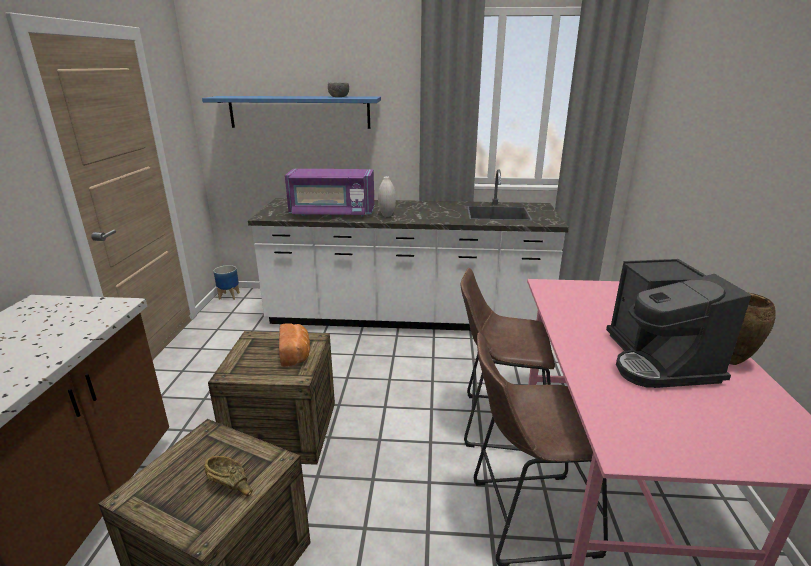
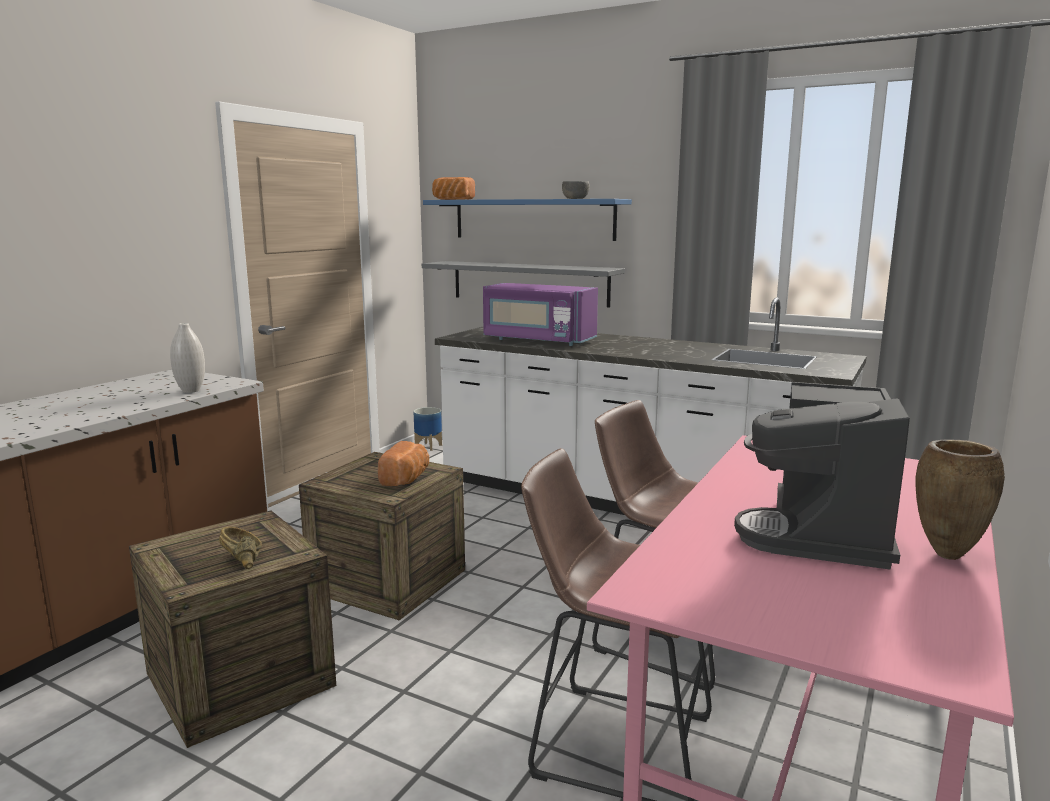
camera: 25 degrees right, 10 degrees down
(227, 96) = (451, 199): none -> bread
(300, 163) = (529, 283): none -> grey shelf
(387, 215) = (603, 347): white vase -> white vase (191, 391)

